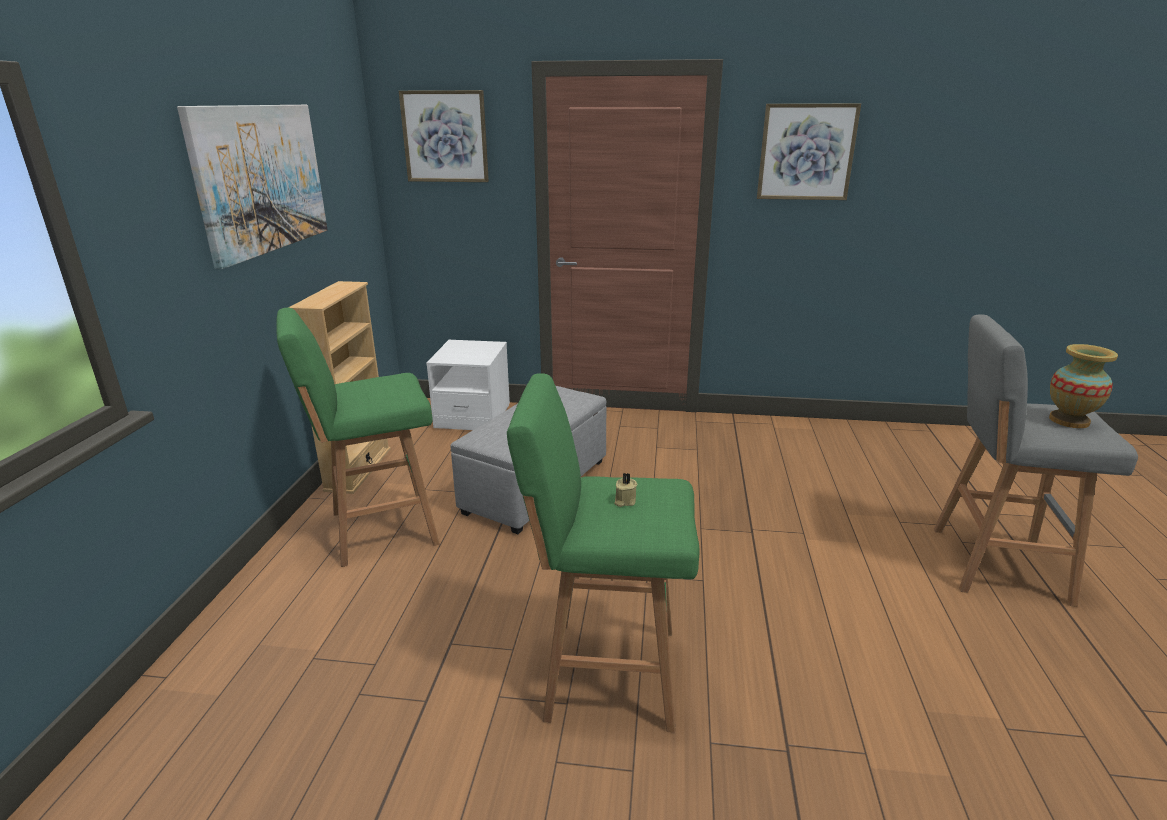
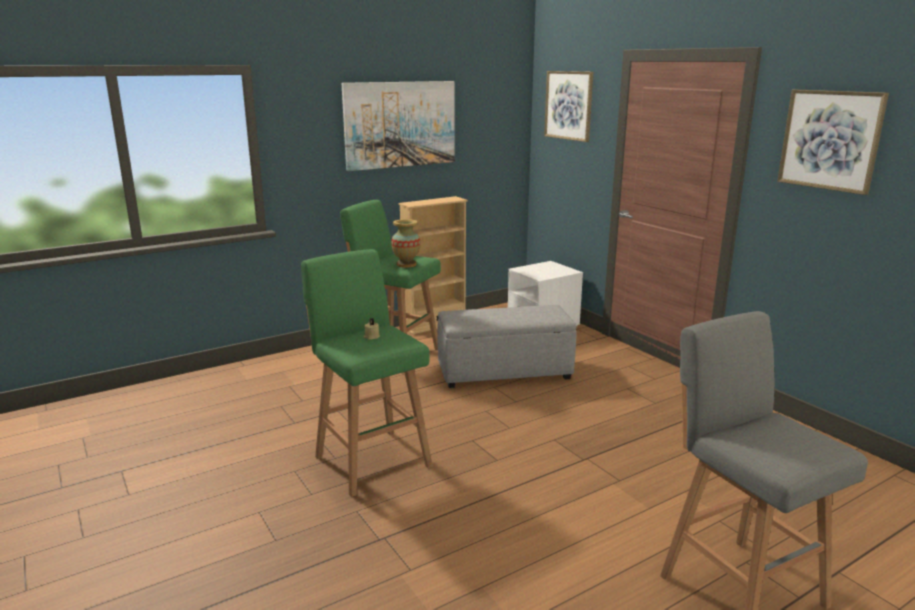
camera: 50 degrees right, 5 degrees down
(1068, 421) = (785, 443): vase -> vase (406, 264)

